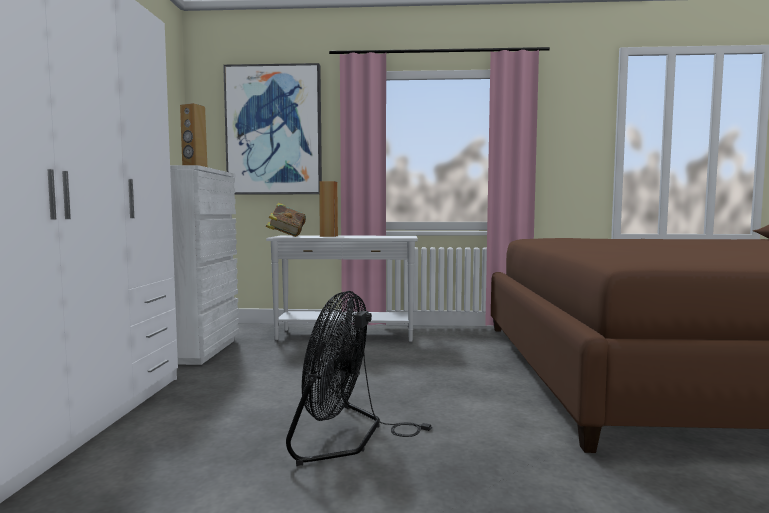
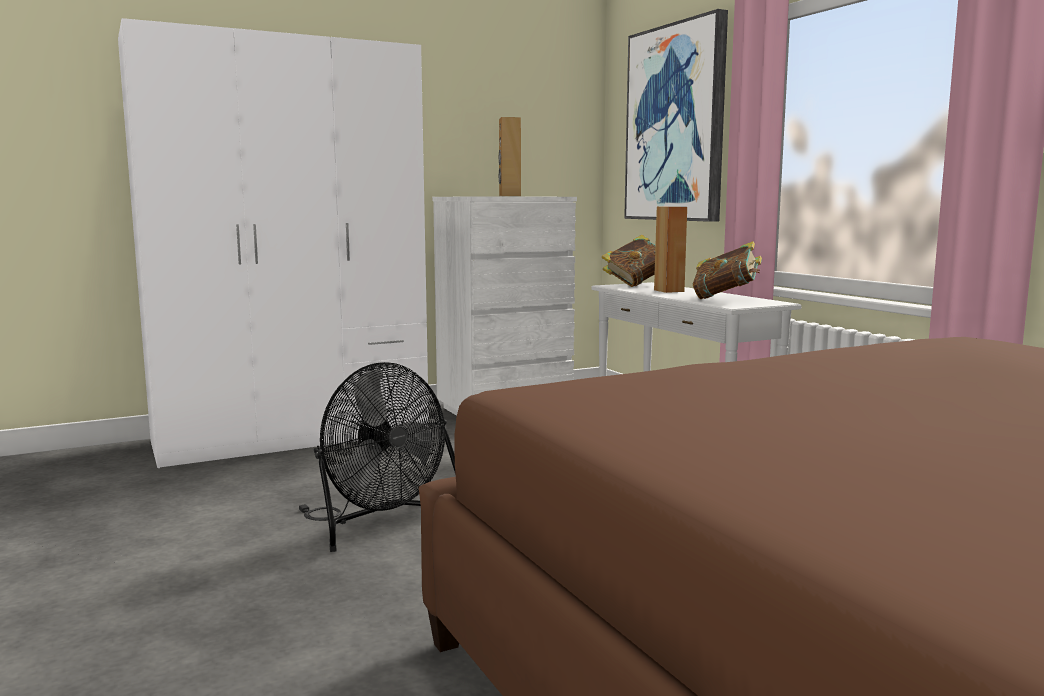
camera: 60 degrees right, 5 degrees up
(353, 433) = (374, 522): black fan -> black fan turned 150 degrees clockwise
(379, 236) = (726, 298): none -> book

